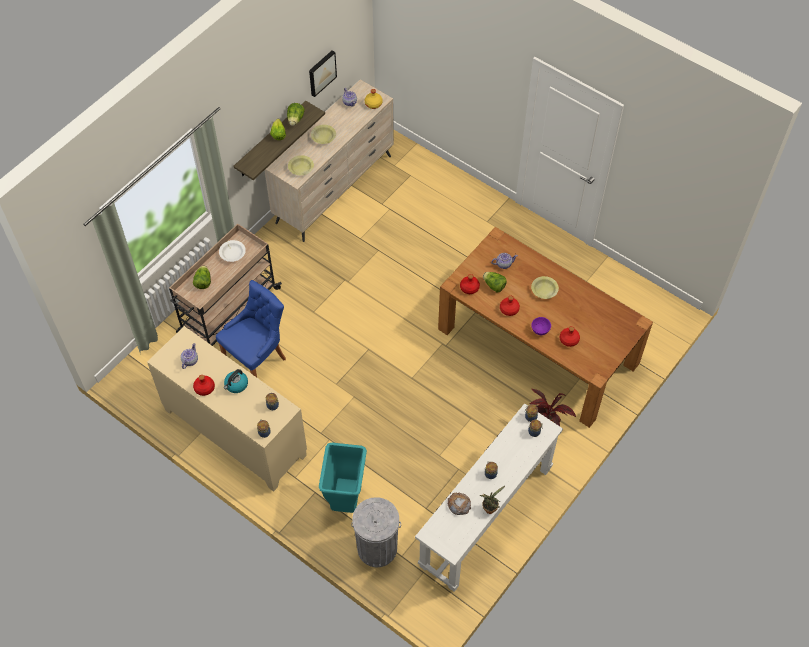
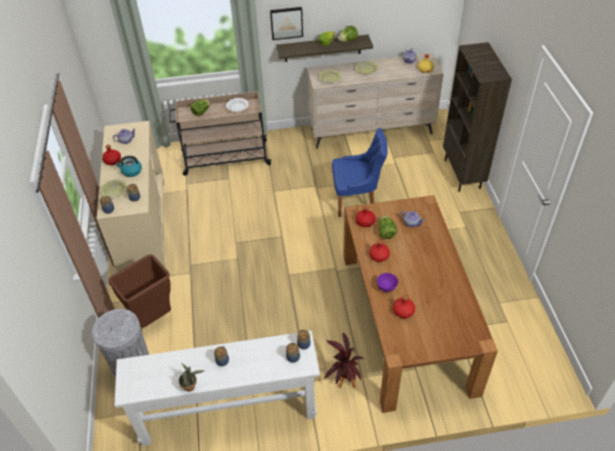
camera: 45 degrees right, 10 degrees down
(257, 357) = (209, 194): blue chair -> blue chair (357, 200)
(321, 72) = (391, 18): picture -> picture (286, 22)
(346, 500) = (153, 319): turquoise trash can -> brown trash can
(455, 181) = (463, 174): none -> brown bookcase
(458, 504) = (173, 363): bread -> none
(544, 290) = (423, 262): yellow bowl -> yellow bowl (115, 192)

